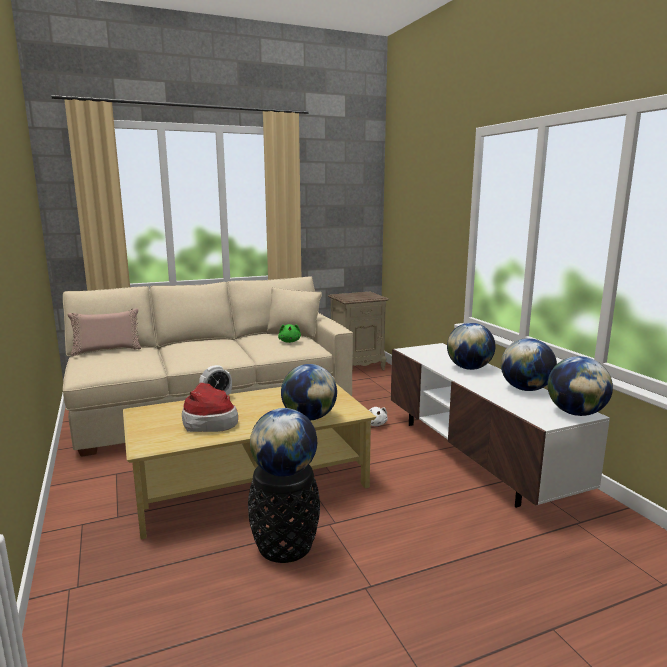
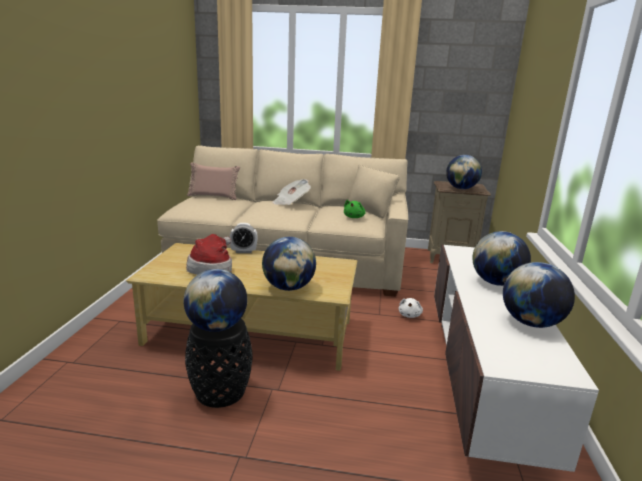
camera: 30 degrees right, 5 degrees up
(208, 339) = (290, 202): none -> newspaper
(575, 413) = (555, 369): globe -> globe (461, 188)

